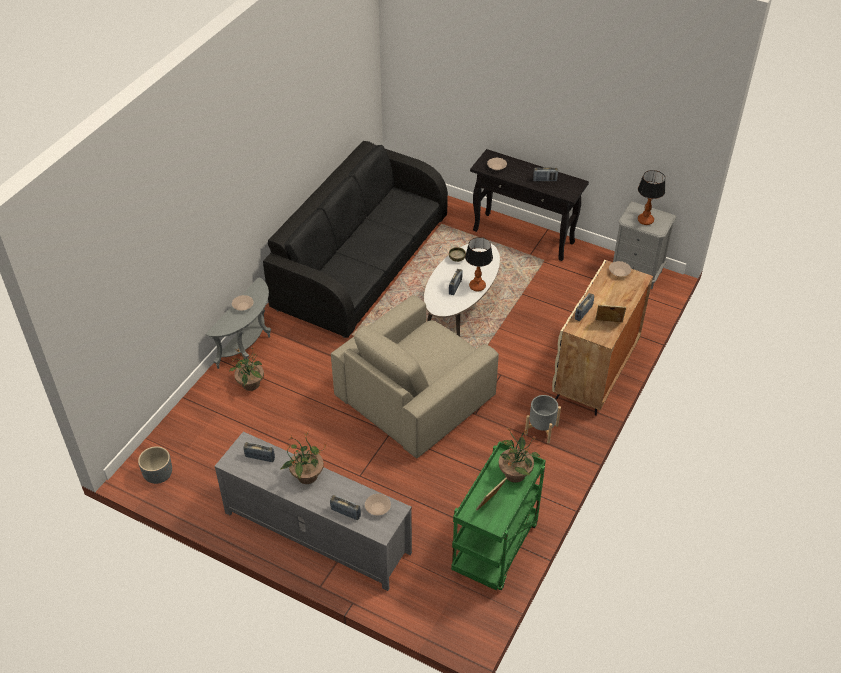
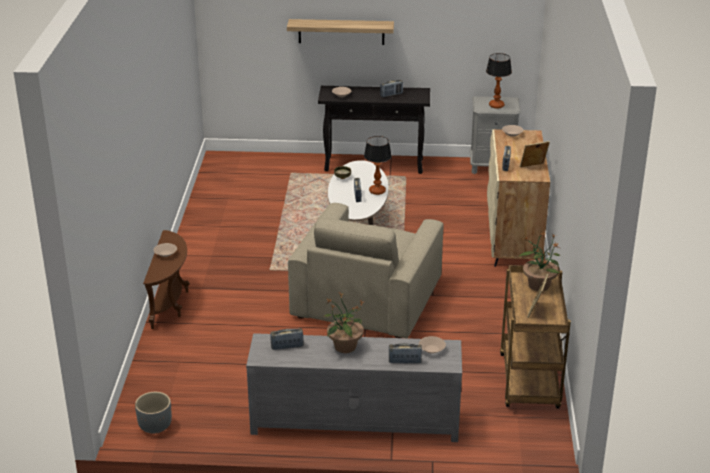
camera: 25 degrees left, 15 degrees down
(248, 345) = (171, 303): grey side table -> brown side table
(250, 384) = (197, 332): potted plant -> none
(361, 262) = (235, 216): black sofa -> none
(495, 550) = (530, 383): green cart -> brown cart
(510, 105) = (341, 31): none -> shelf
(541, 430) = (500, 290): grey planter -> none

